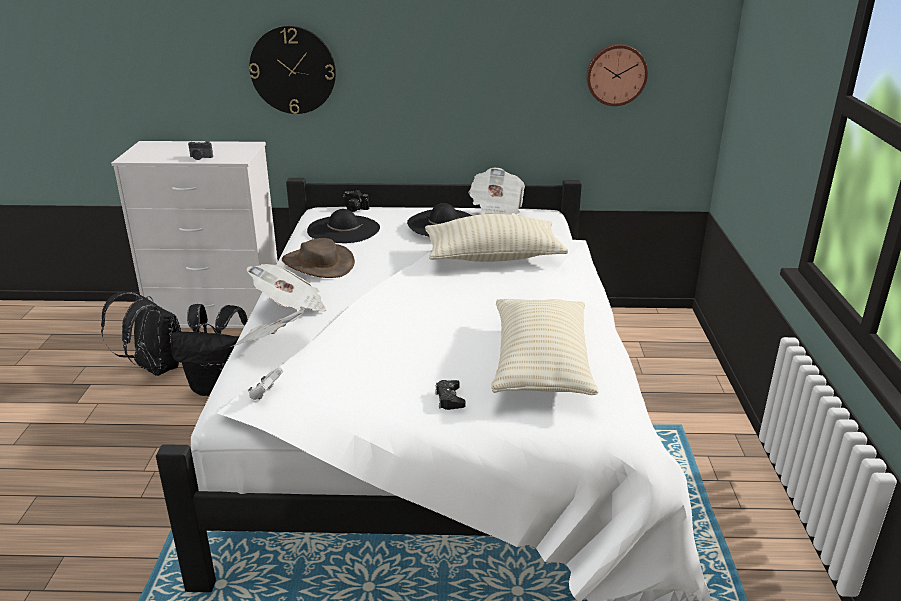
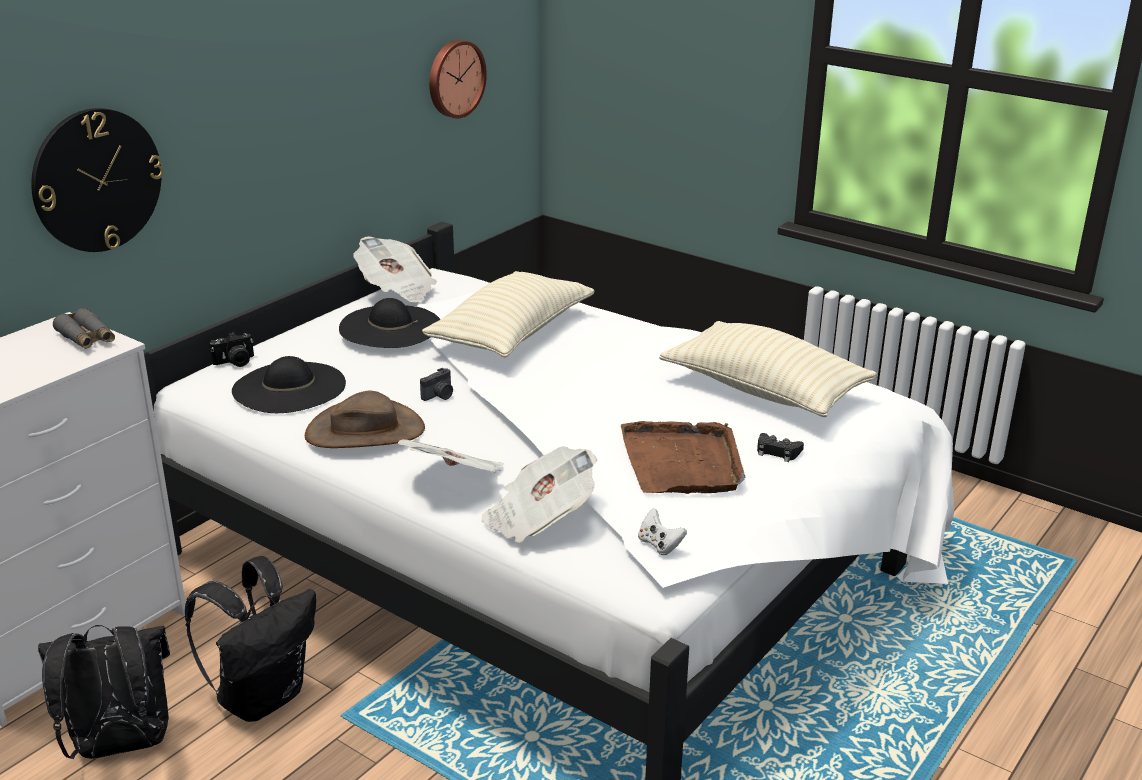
camera: 55 degrees left, 0 degrees up
(200, 157) = (49, 367): camera -> camera (439, 396)
(238, 153) = (87, 339): none -> grey binoculars
(387, 366) = (683, 462): none -> brown tray

